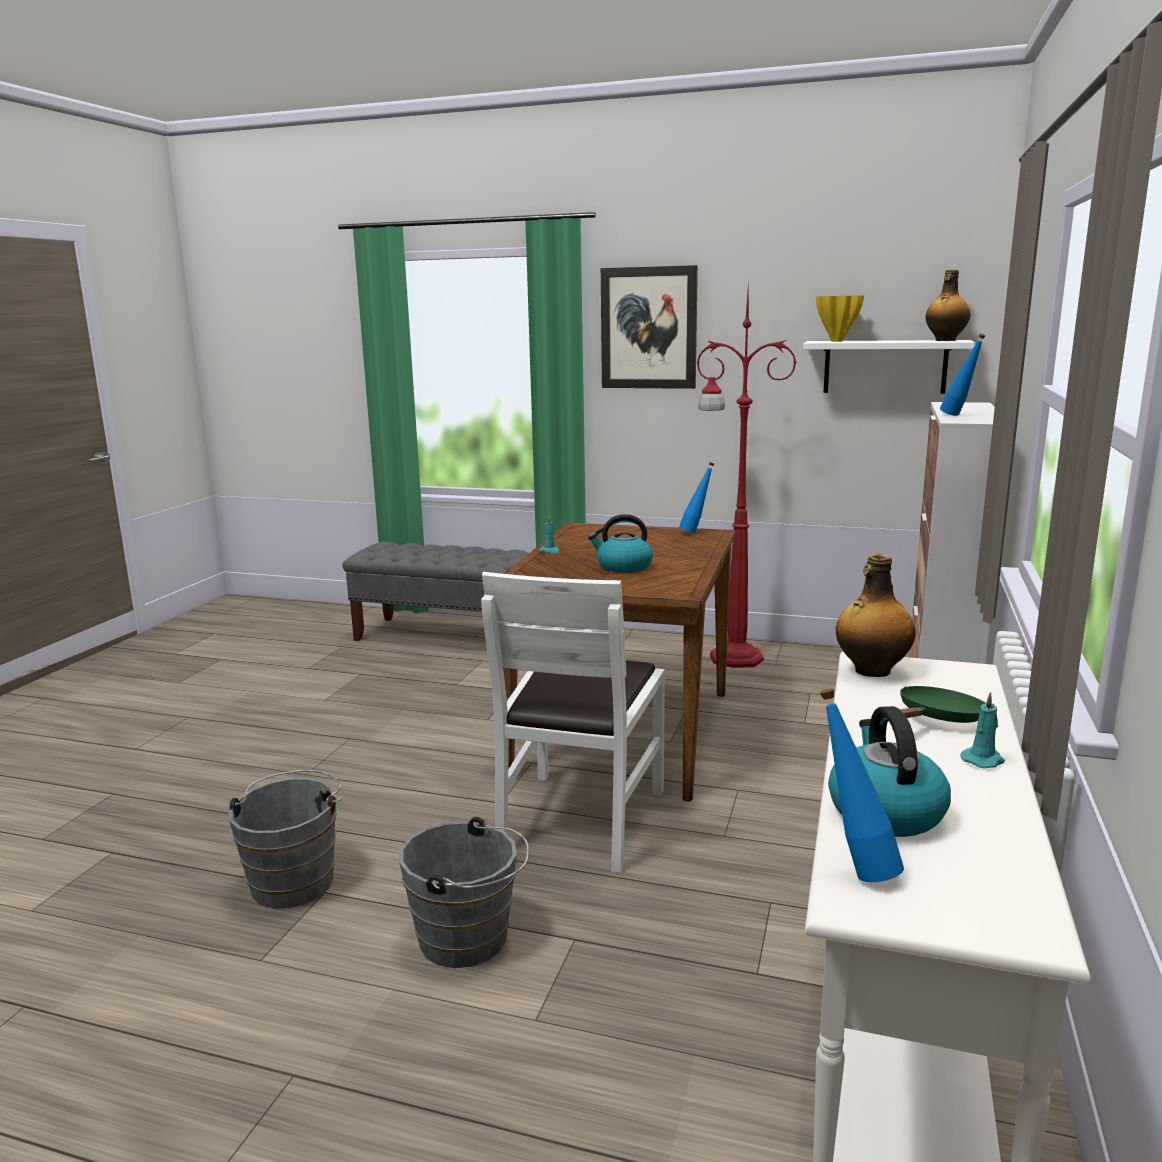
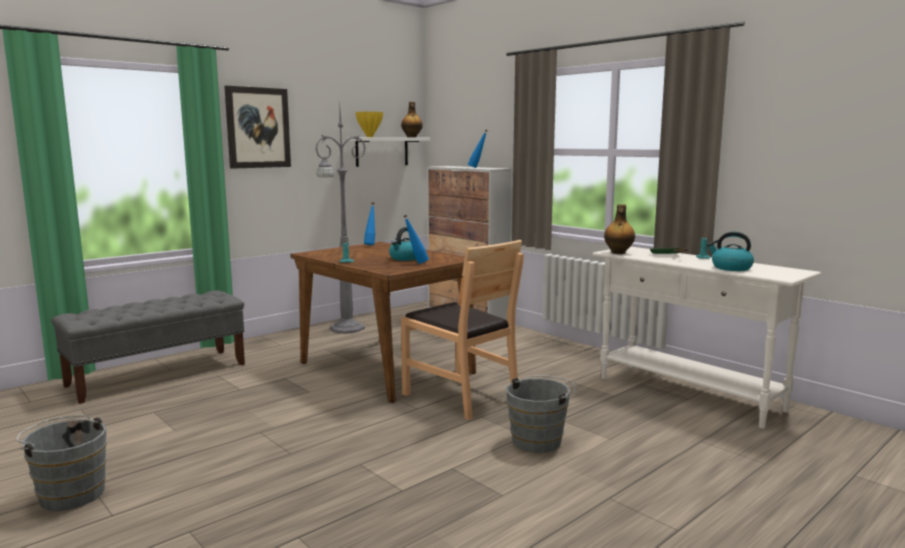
camera: 60 degrees left, 5 degrees down
(295, 879) = (427, 474): grey bucket -> grey bucket (70, 493)
(580, 819) = (461, 396): white chair -> brown chair
(733, 657) = (345, 329): red floor lamp -> grey floor lamp
(854, 869) = (764, 274): blue bottle -> blue bottle (416, 263)

